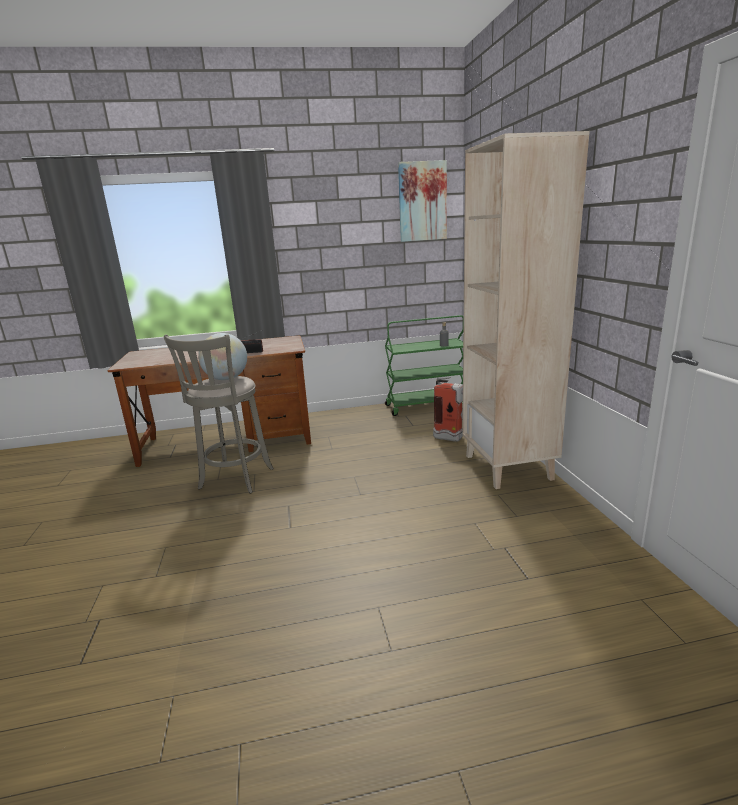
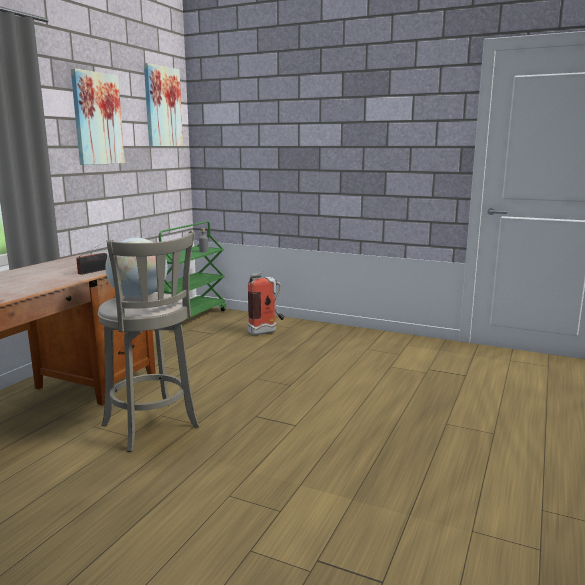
camera: 55 degrees left, 5 degrees down
(337, 222) = (97, 119): none -> picture
(508, 467) = (339, 334): beige bookcase -> none

